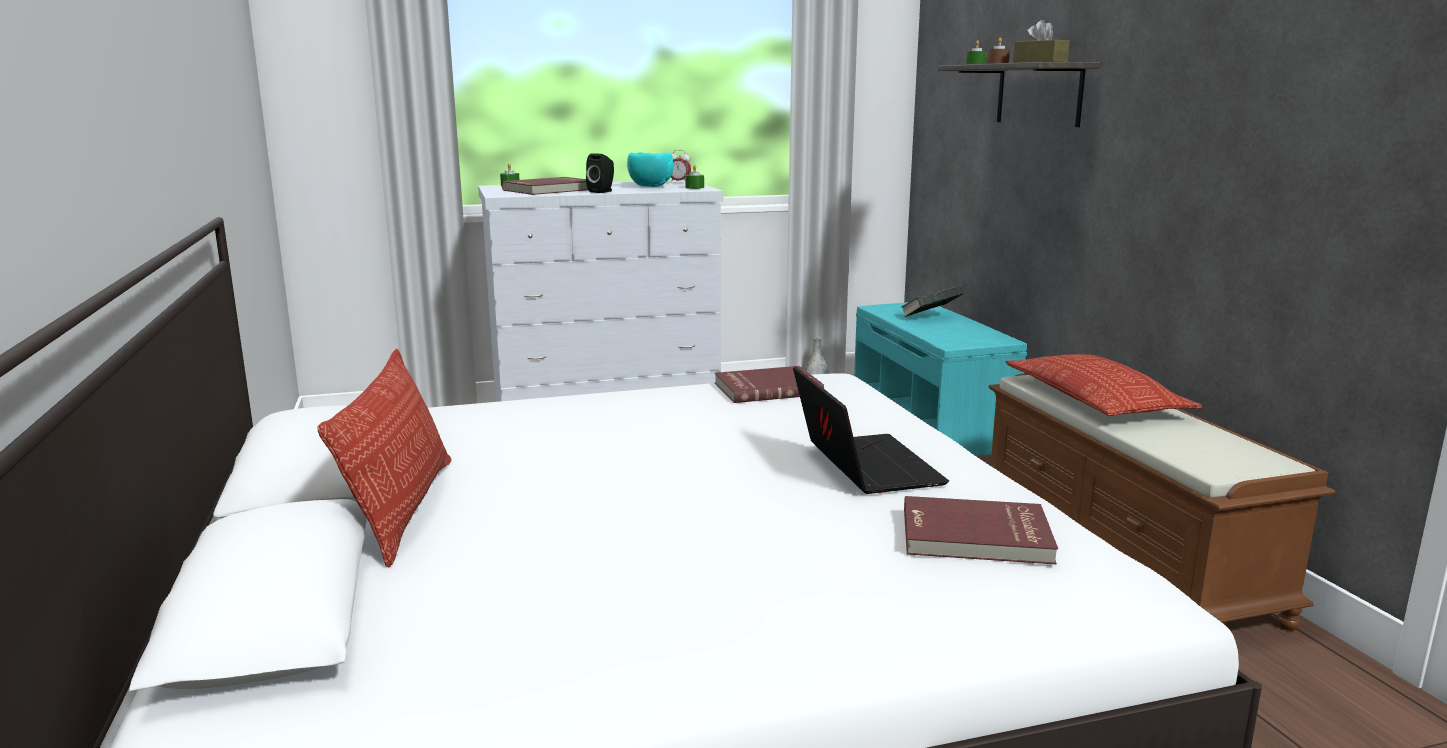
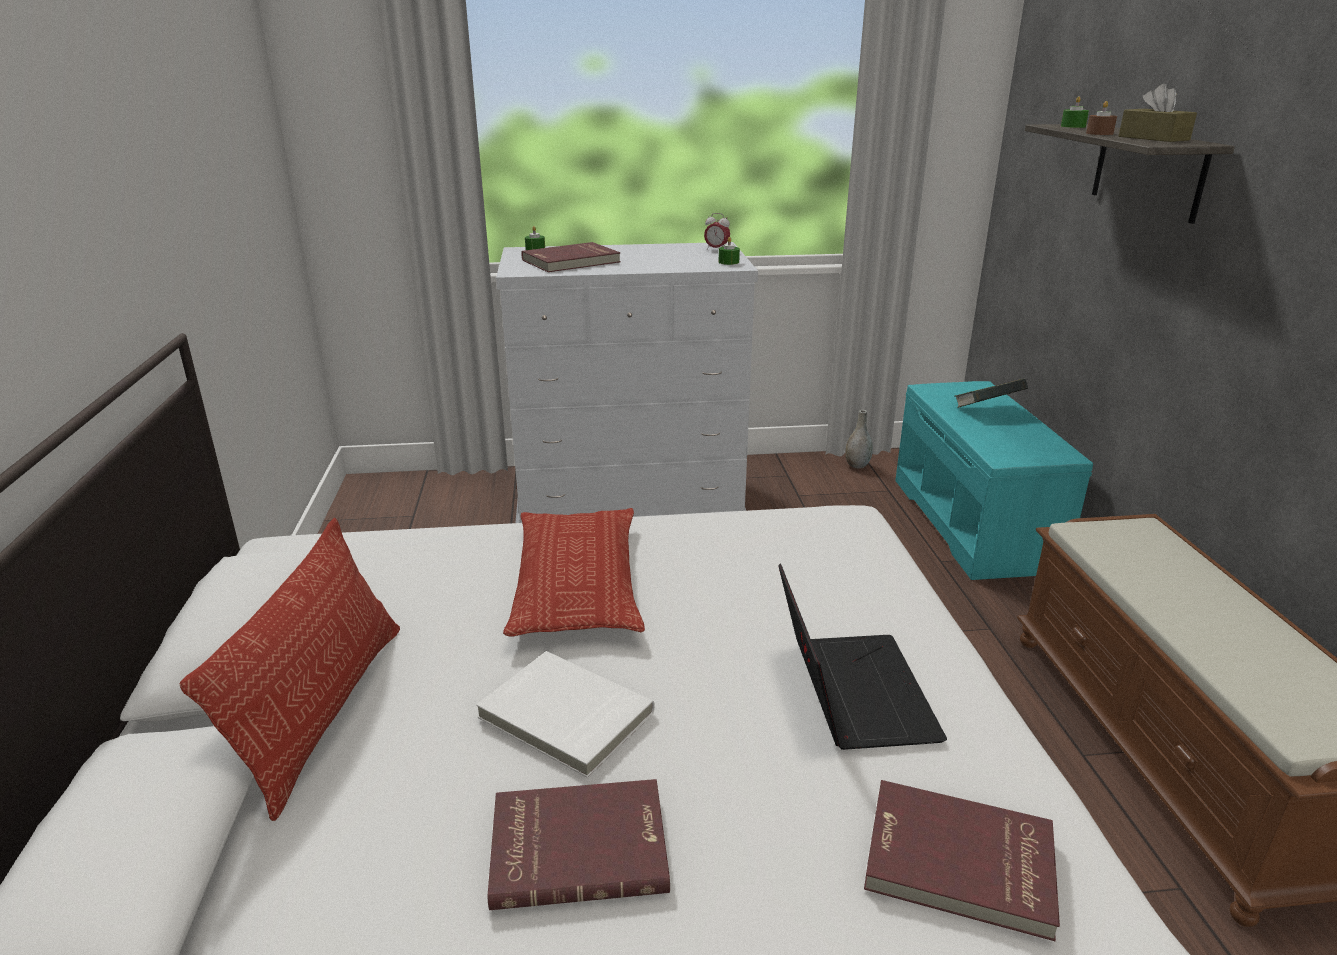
camera: 10 degrees right, 10 degrees up
(602, 191) = (625, 268): black speaker -> none
(625, 495) = (564, 717): none -> white book
(651, 186) = (682, 257): turquoise bowl -> none
(767, 388) = (772, 530): red book -> red book (579, 845)
(1094, 398) = (1160, 574): pillow -> pillow (577, 582)

